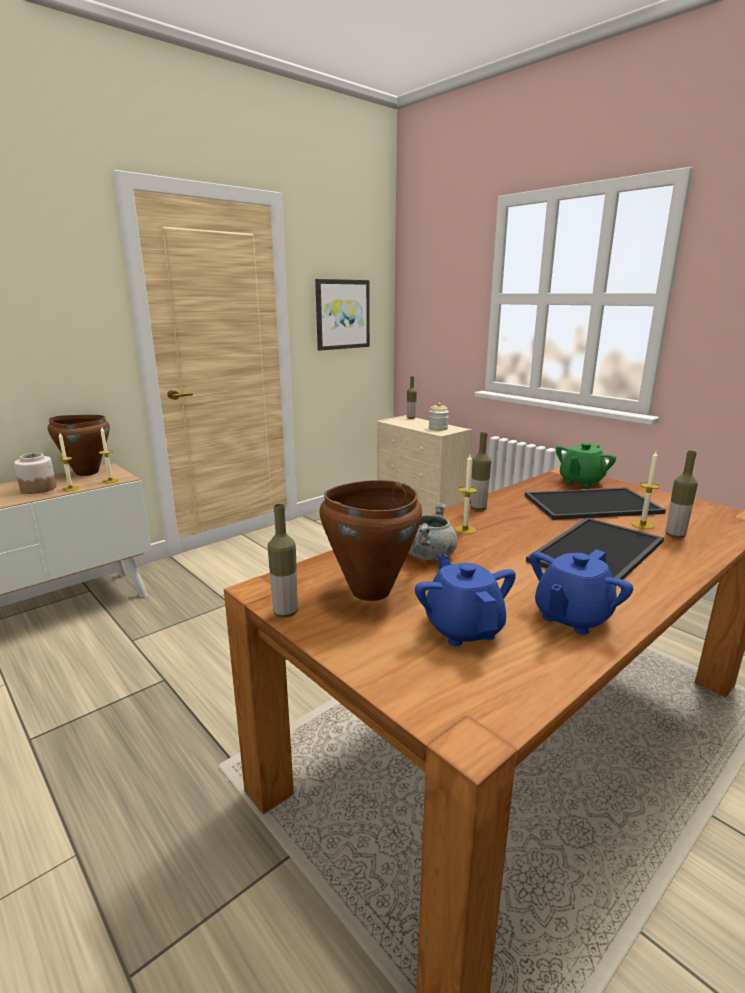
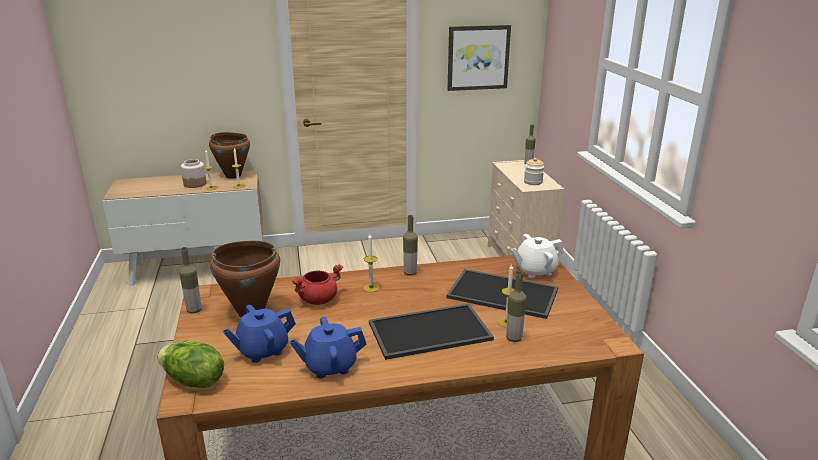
camera: 30 degrees right, 5 degrees up
(428, 555) = (318, 299): grey cooking pot -> red cooking pot
(440, 702) = (193, 381): none -> lettuce
(463, 628) = (262, 350): blue teapot -> blue teapot turned 135 degrees counterclockwise
(580, 482) = (535, 271): green teapot -> white teapot

